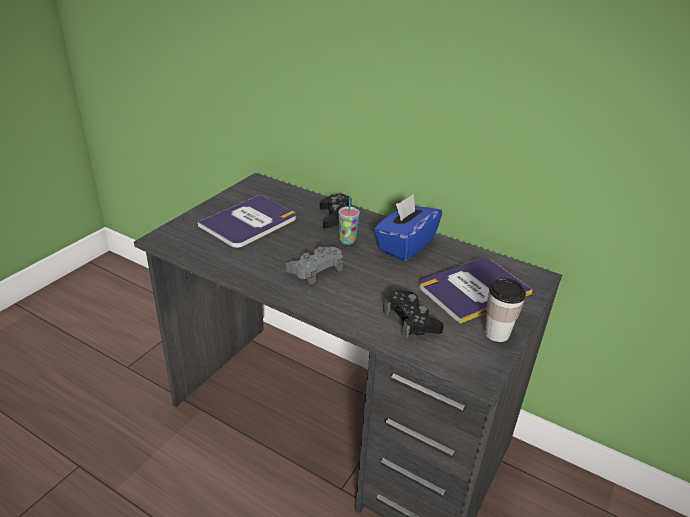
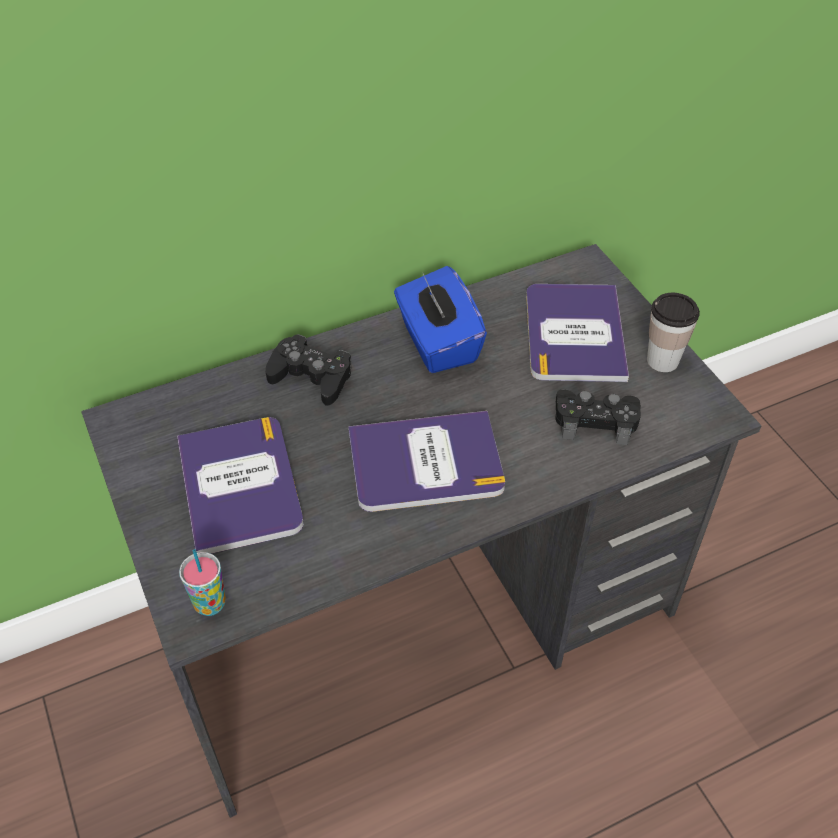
camera: 55 degrees left, 15 degrees up
(315, 270) = (425, 463): grey game controller -> book
(347, 241) = (381, 395): cup -> cup (210, 604)

